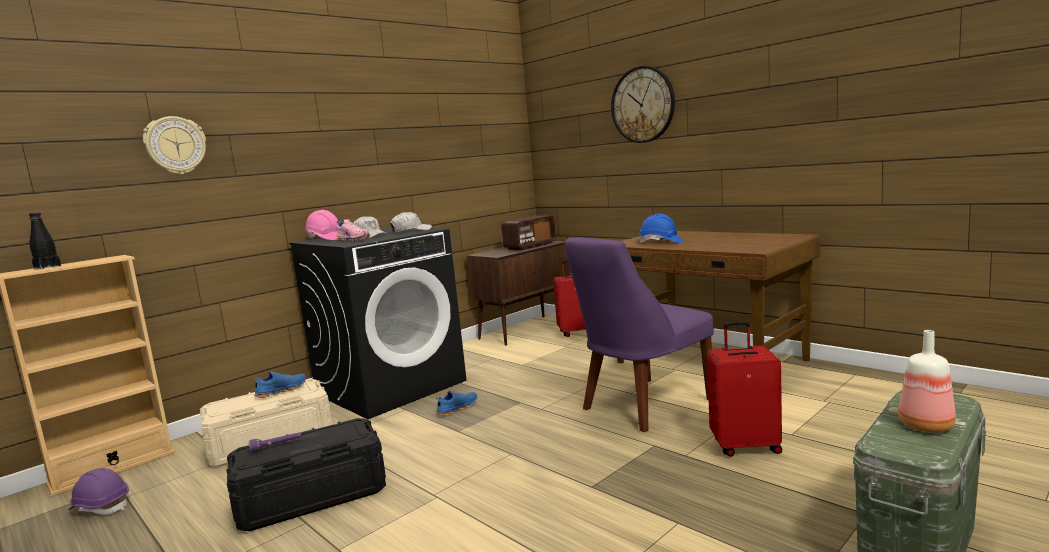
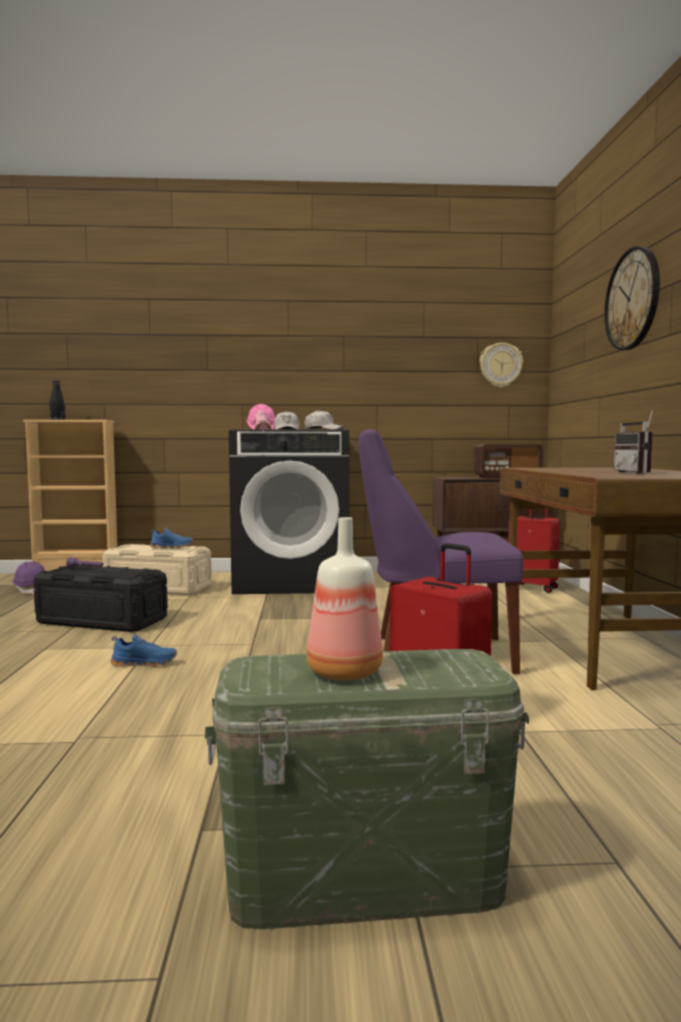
camera: 40 degrees right, 5 degrees down
(175, 145) = (163, 341): wall clock -> wall clock (500, 365)
(456, 408) = (295, 606): blue shoe -> blue shoe (144, 663)
(660, 242) = (562, 469): blue hard hat -> none
(731, 240) = (638, 472): none -> radio

